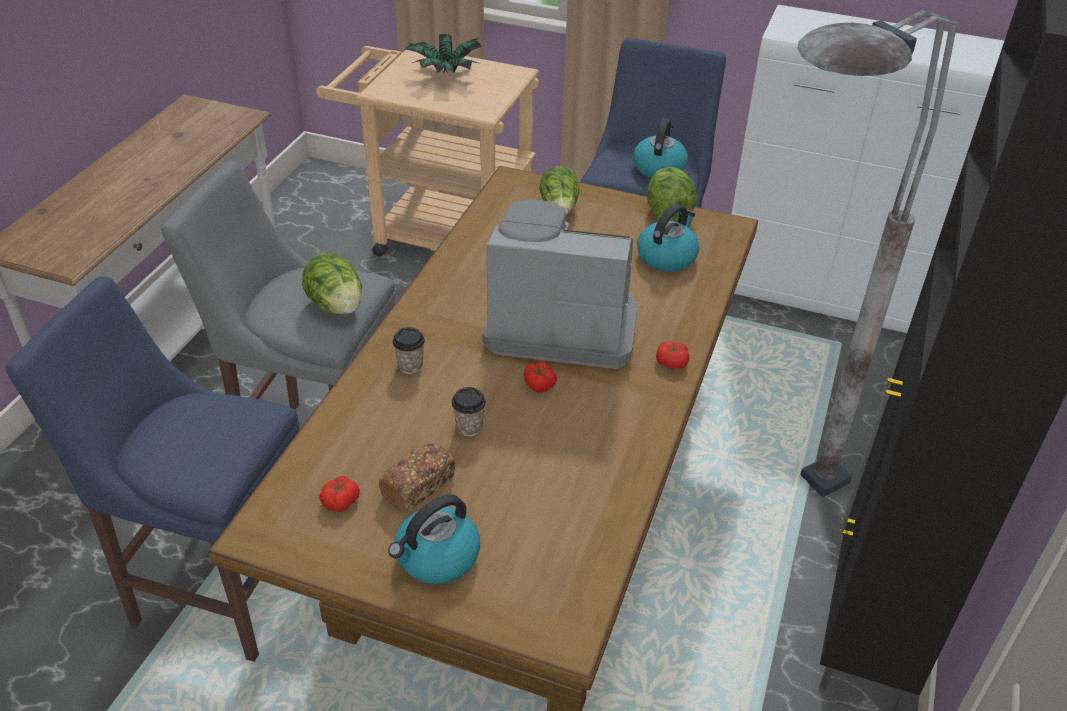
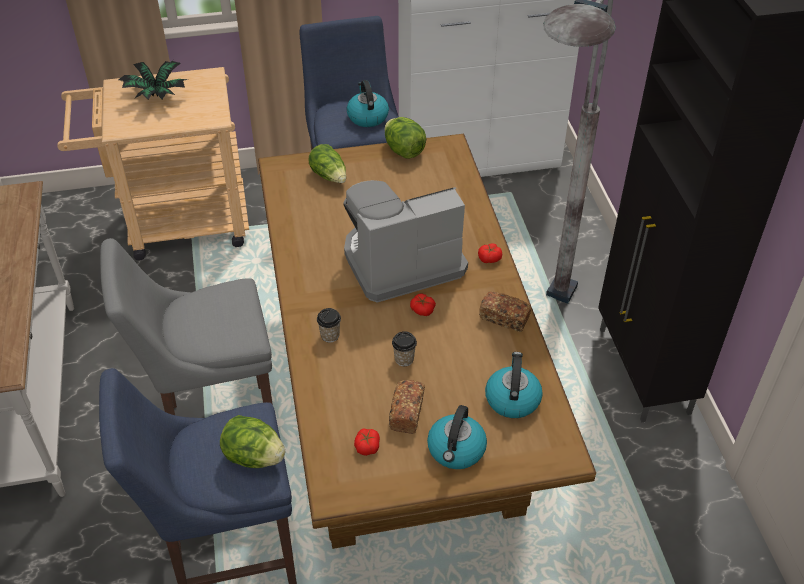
camera: 30 degrees left, 5 degrees up
(336, 306) = (235, 315): lettuce -> lettuce (254, 456)
(631, 436) = (504, 318): none -> bread
(667, 256) = (429, 184): kettle -> kettle (512, 399)

